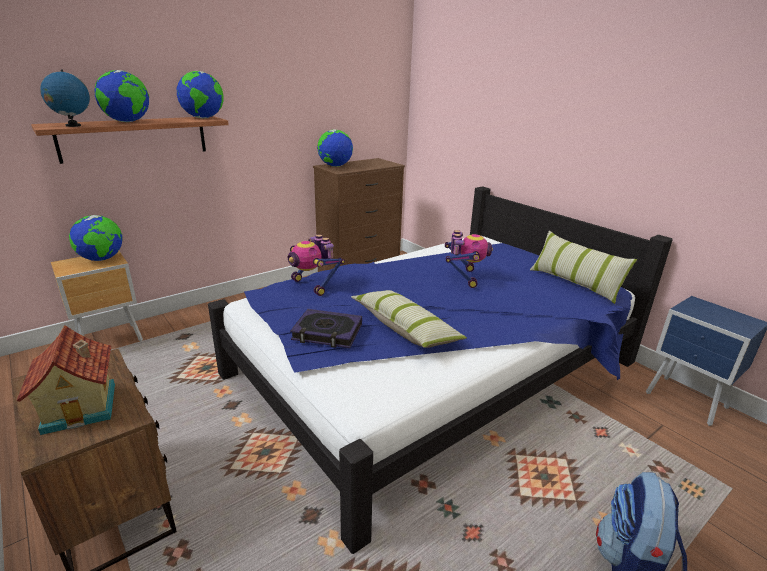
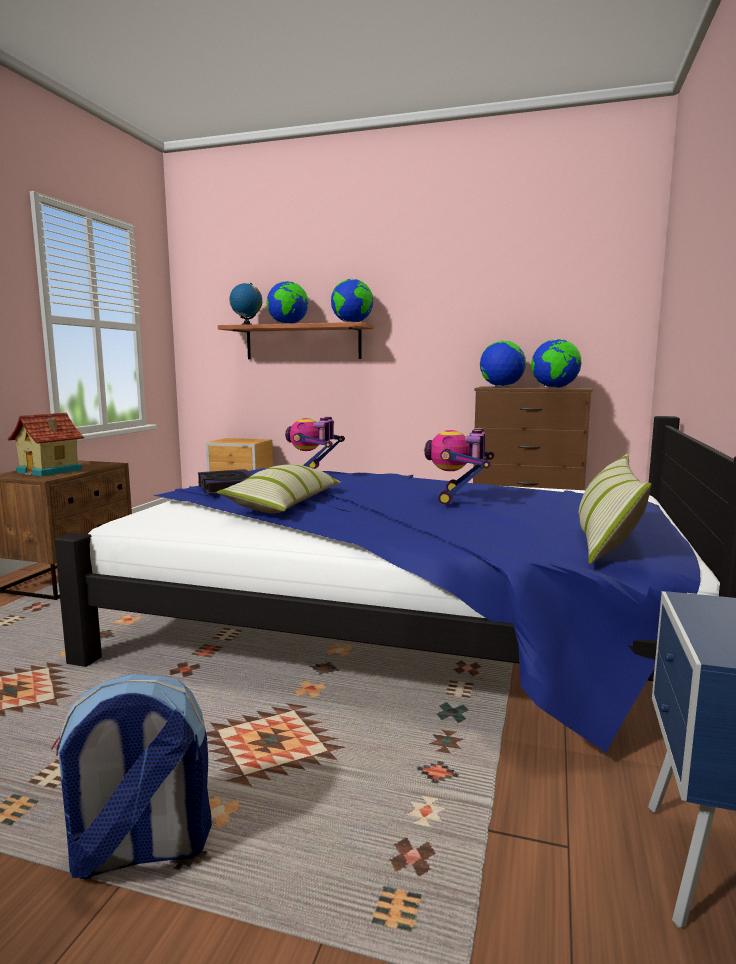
camera: 55 degrees right, 15 degrees down
(101, 259) = (249, 440): globe -> globe (554, 388)
(464, 277) = (458, 498): toy robot -> toy robot turned 135 degrees clockwise

